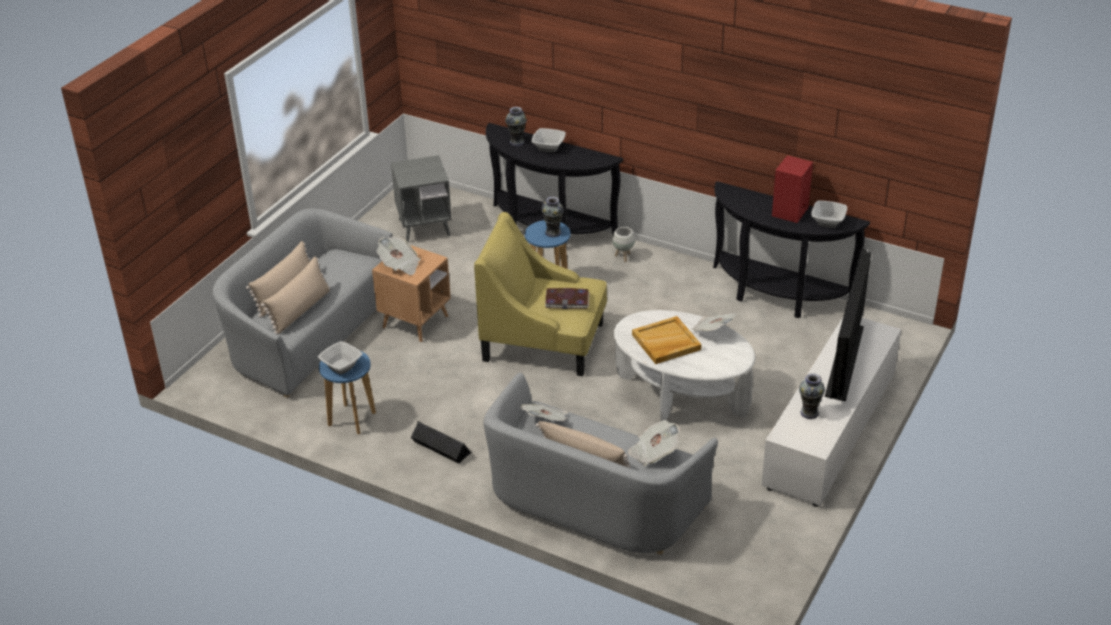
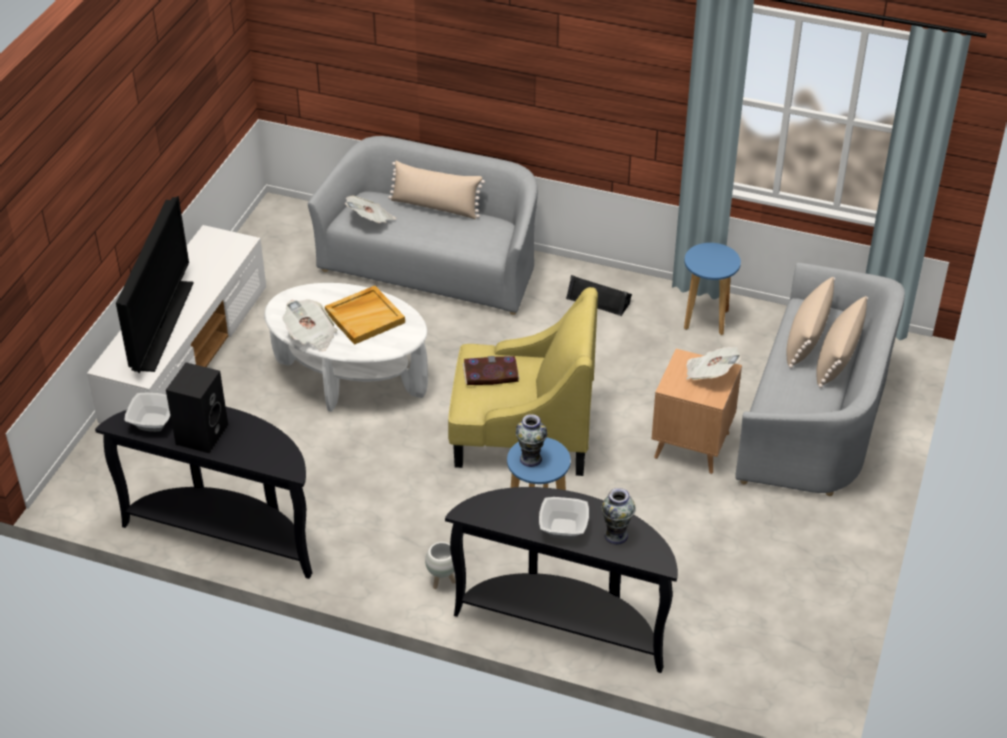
camera: 170 degrees right, 5 degrees up
(341, 366) = (714, 256): bowl -> none
(424, 227) = (751, 610): grey side table -> none
(546, 421) = (482, 240): newspaper -> none
(790, 212) = (201, 433): red speaker -> black speaker
(809, 413) = (211, 266): vase -> none

